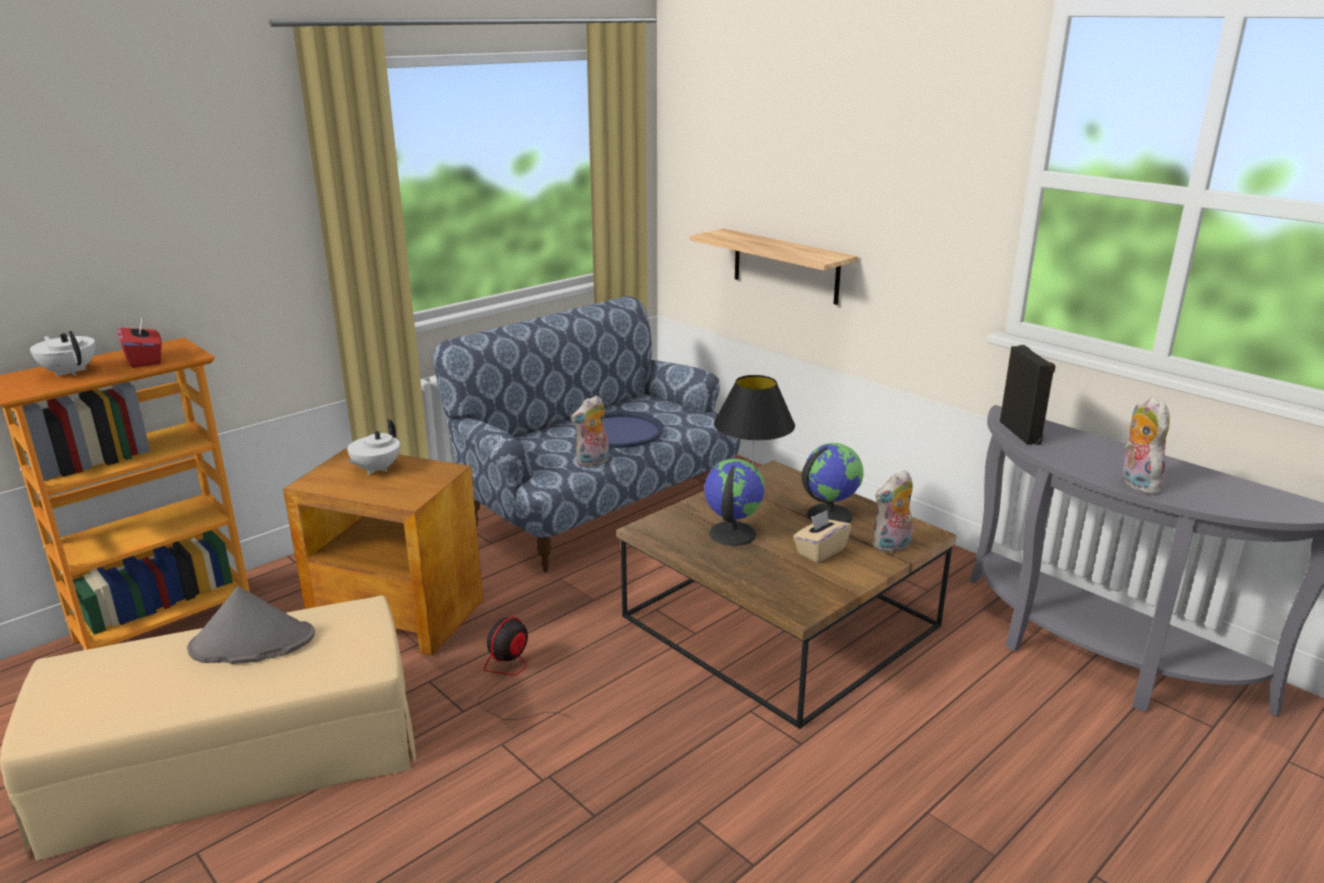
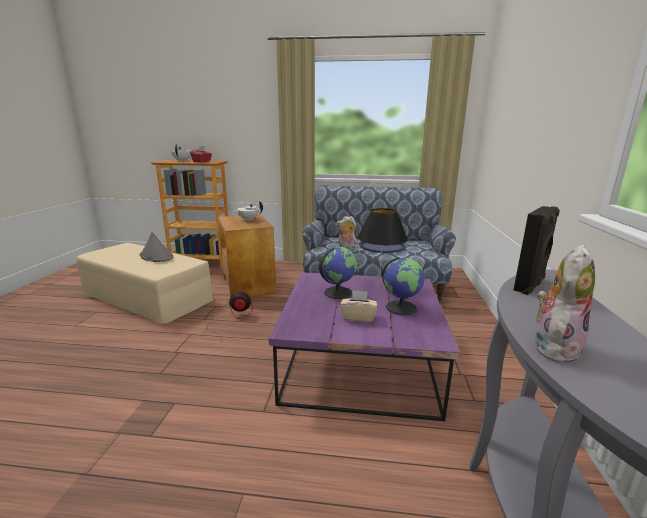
camera: 50 degrees right, 5 degrees down
(780, 619) = (361, 360): brown coffee table -> purple coffee table
(785, 266) = (510, 173): shelf -> none
(892, 546) = (401, 335): plush toy -> none

